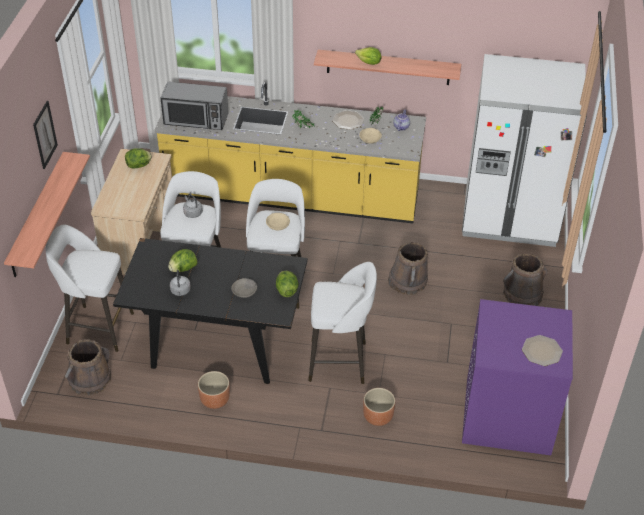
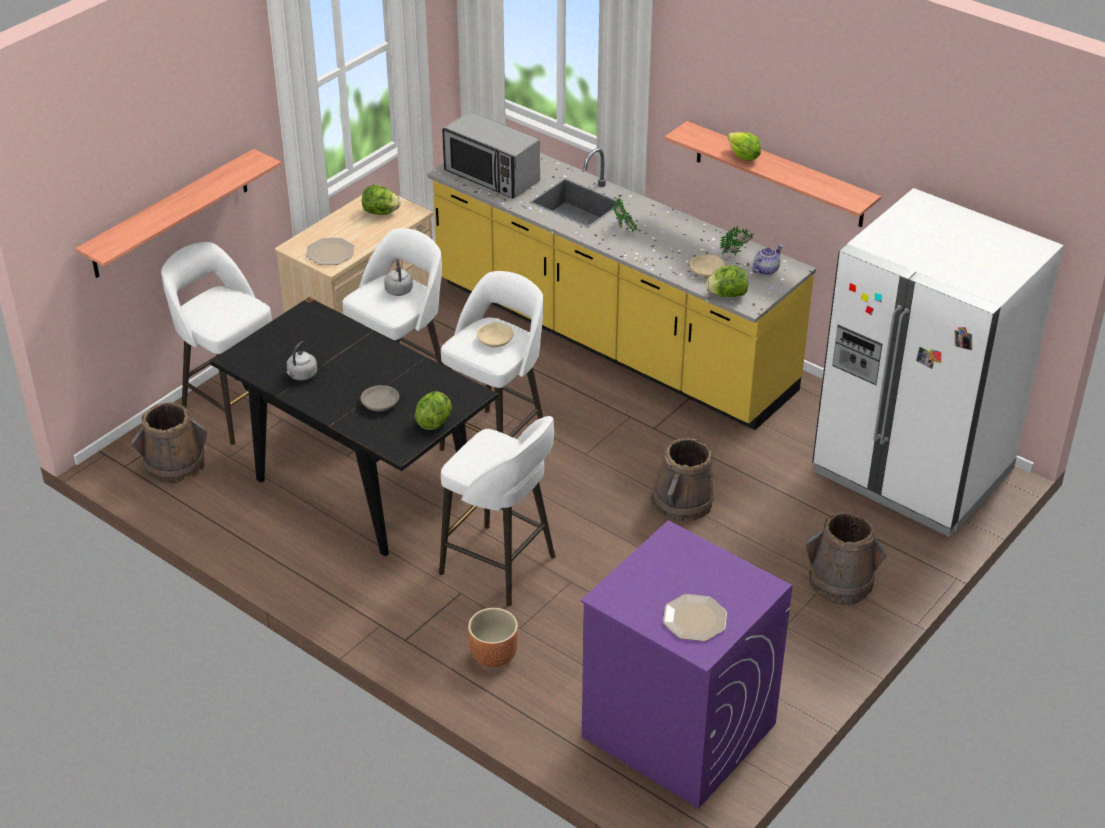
camera: 30 degrees right, 5 degrees down
(45, 135) = (214, 110): picture -> none
(183, 269) = (328, 350): lettuce -> lettuce (726, 295)
(215, 400) = (301, 549): brown planter -> none
(347, 121) = (695, 239): plate -> plate (329, 252)

